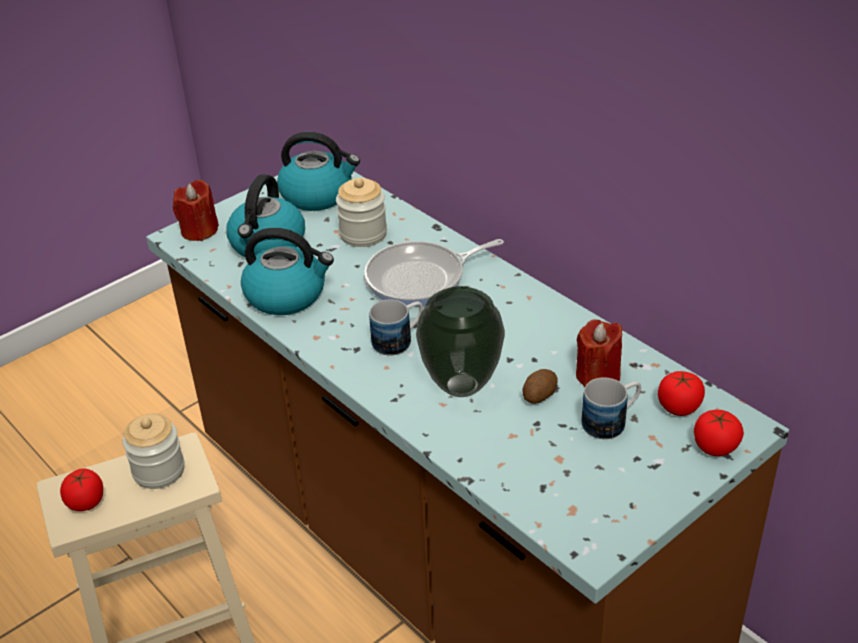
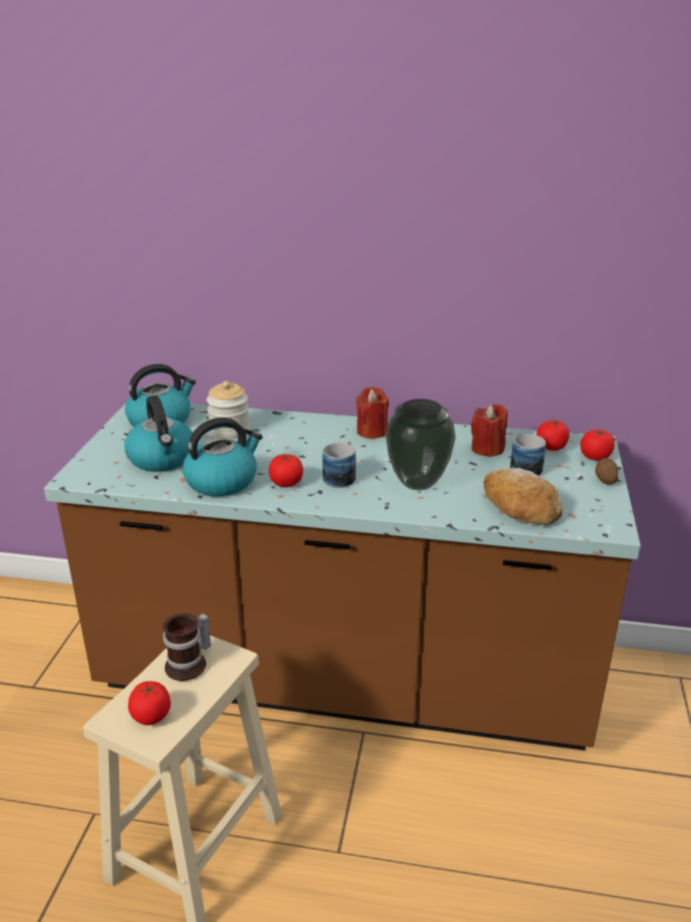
camera: 40 degrees left, 10 degrees down
(159, 471) = (190, 665): jar -> mug
(199, 231) = (90, 469): red candle -> red candle (372, 431)
(339, 324) = (286, 483): none -> tomato
(421, 279) = (307, 441): frying pan -> none
(527, 469) = (519, 507): none -> bread
(539, 395) = (470, 470): potato -> potato (605, 479)

